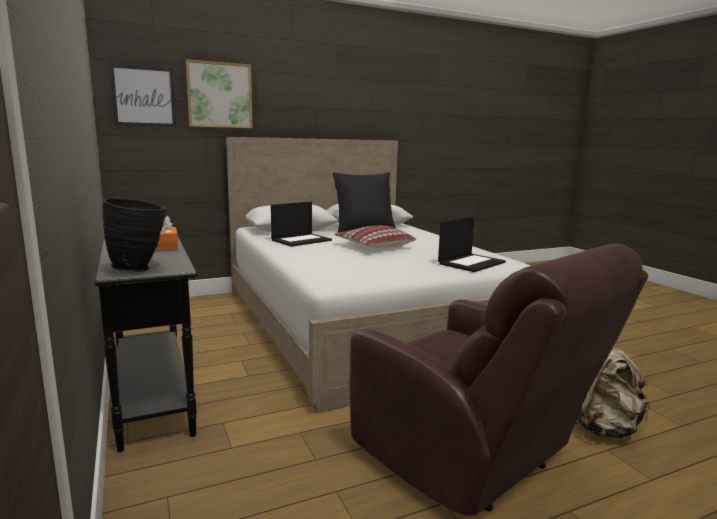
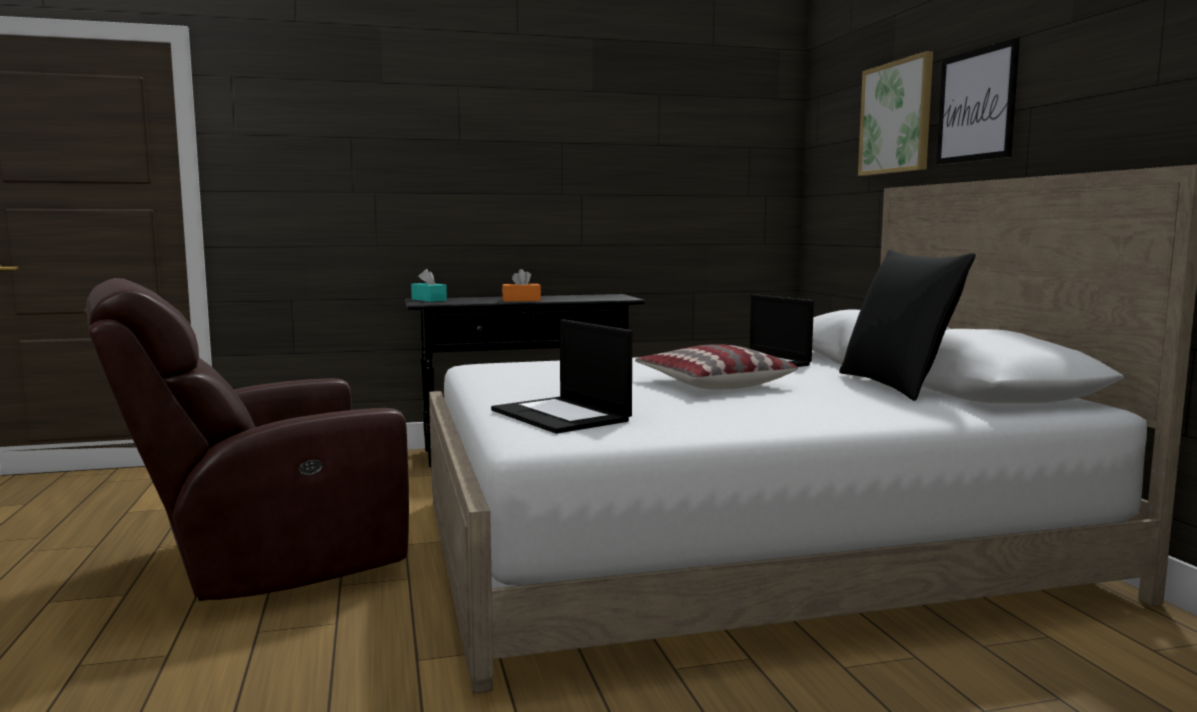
camera: 100 degrees right, 5 degrees down
(140, 269) = (429, 300): black vase -> turquoise tissue box
(144, 96) = (833, 138): picture -> picture (976, 105)
(606, 429) = (206, 675): beige backpack -> none

